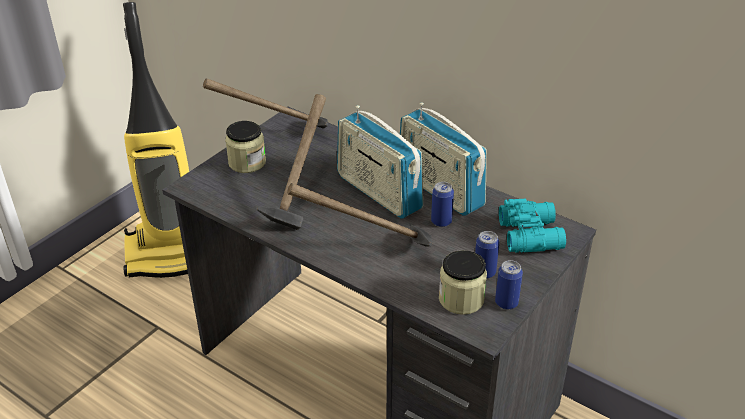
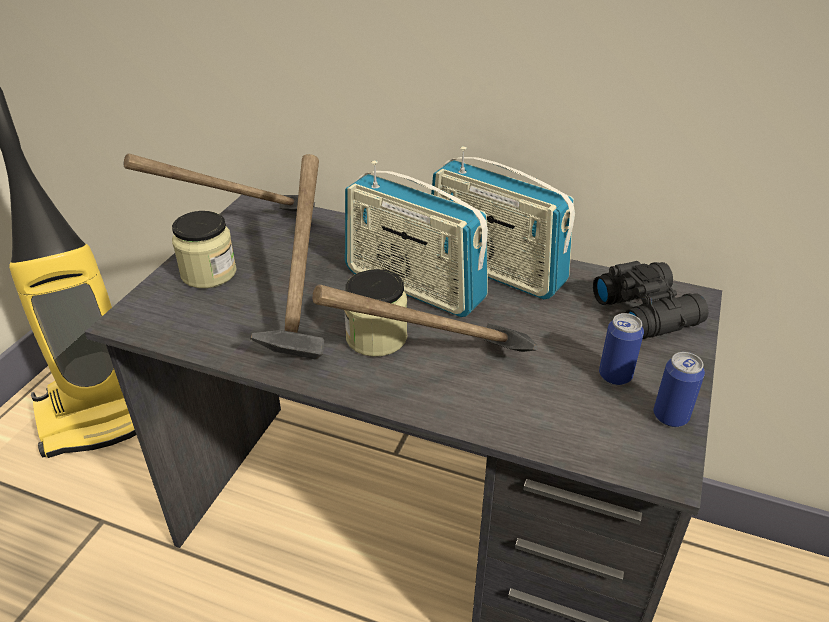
camera: 15 degrees left, 0 degrees up
(441, 221) = (518, 312): can -> none
(461, 299) = (604, 423): jar -> jar (376, 337)
(531, 234) = (646, 310): turquoise binoculars -> black binoculars

